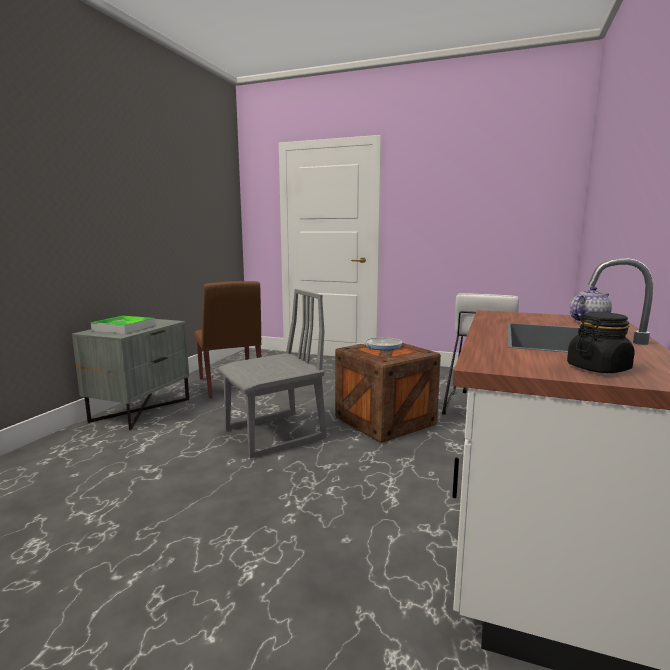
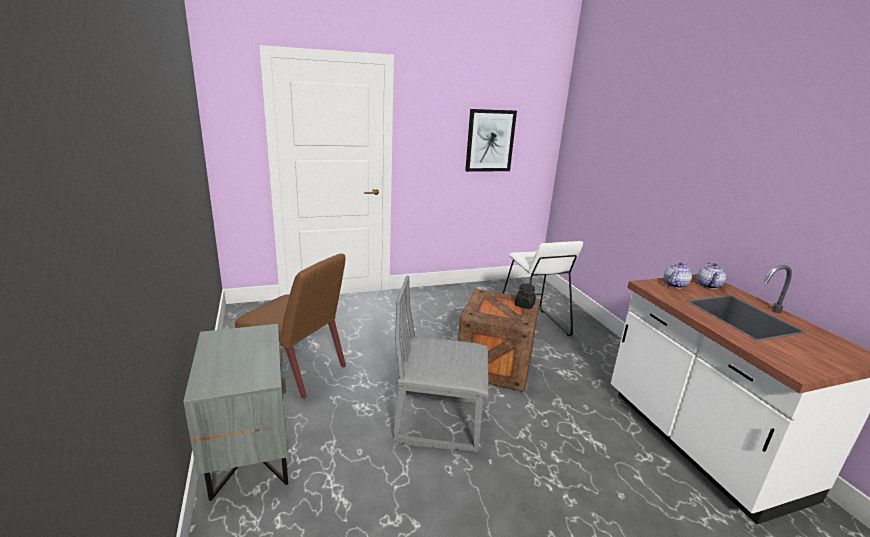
camera: 40 degrees left, 10 degrees up
(124, 328) = (233, 363): tray -> none
(275, 435) = (438, 420): grey chair -> grey chair turned 105 degrees counterclockwise
(381, 346) = (490, 303): frying pan -> none
(484, 210) = (490, 141): none -> picture
(533, 316) = (674, 284): none -> teapot
(598, 368) = (827, 353): black jar -> black jar (524, 305)

